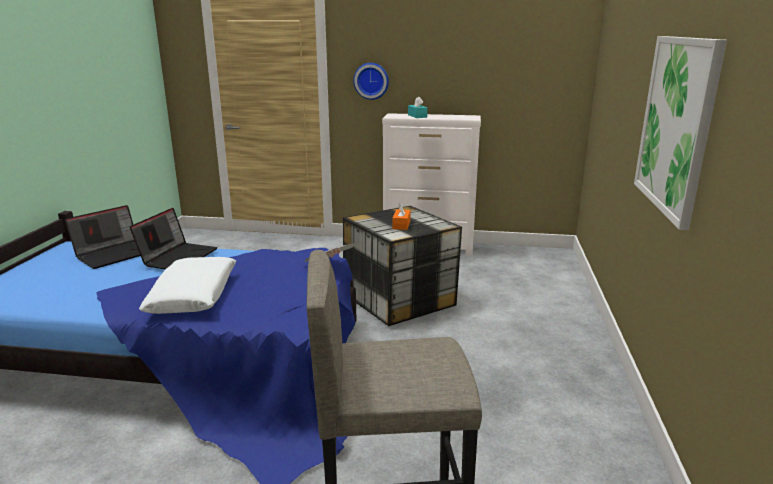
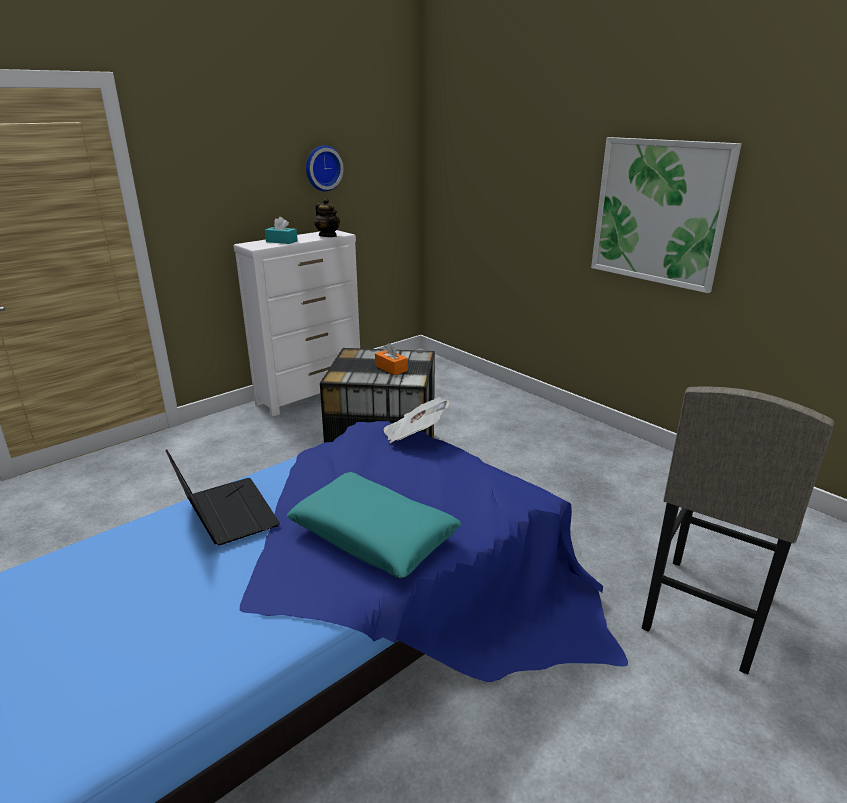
camera: 50 degrees left, 5 degrees up
(115, 254) = (111, 562): laptop -> none
(194, 295) = (374, 535): white pillow -> turquoise pillow
(371, 81) = (202, 204): wall clock -> wall clock (322, 168)
(458, 118) = (328, 236): none -> teapot

